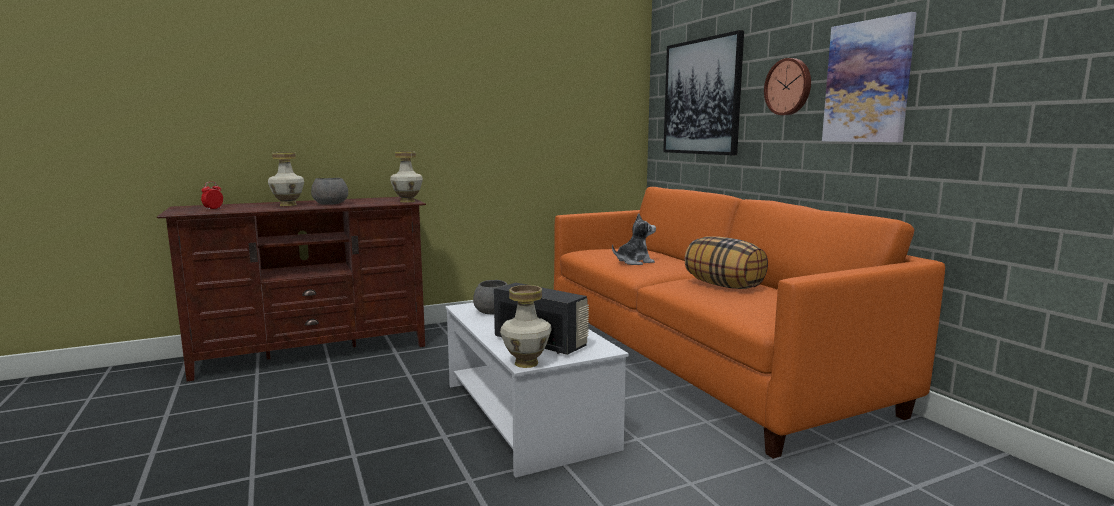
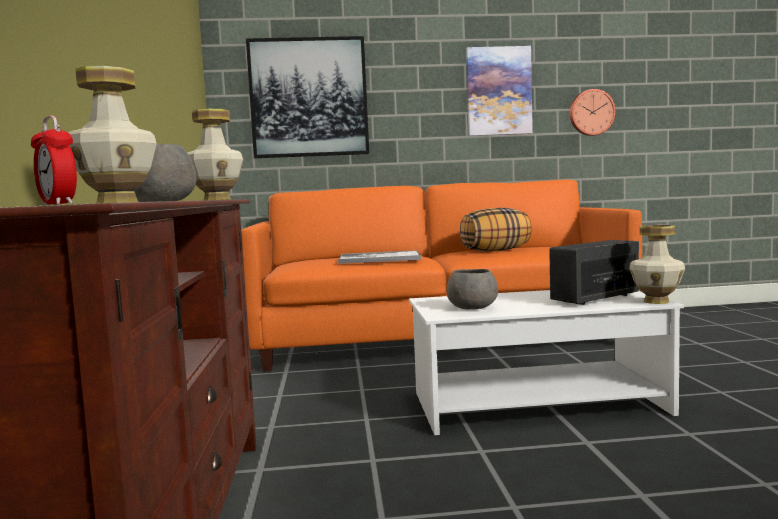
camera: 70 degrees left, 5 degrees down
(634, 262) = (378, 259): plush toy -> tray
(789, 87) = (424, 92): wall clock -> wall clock (591, 112)

